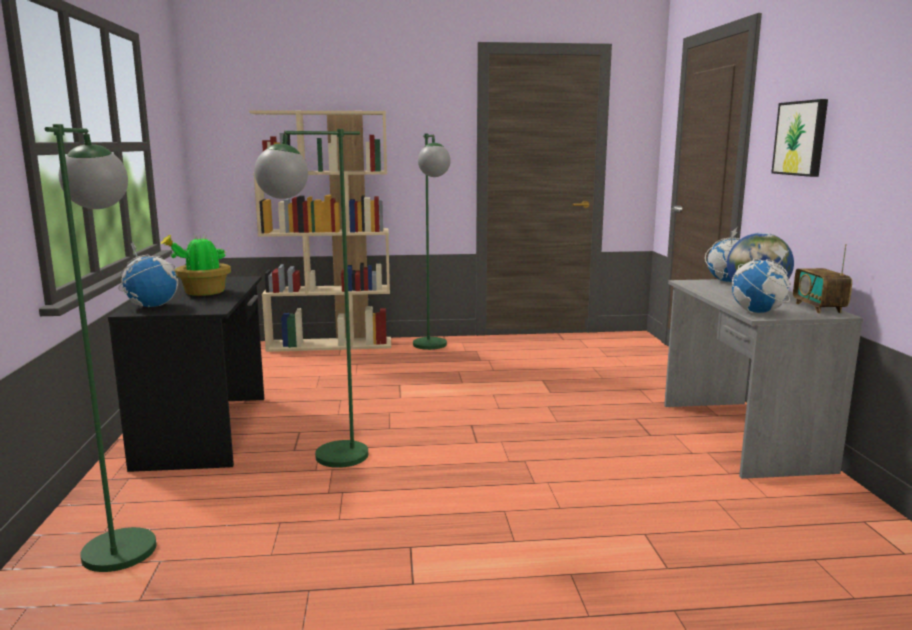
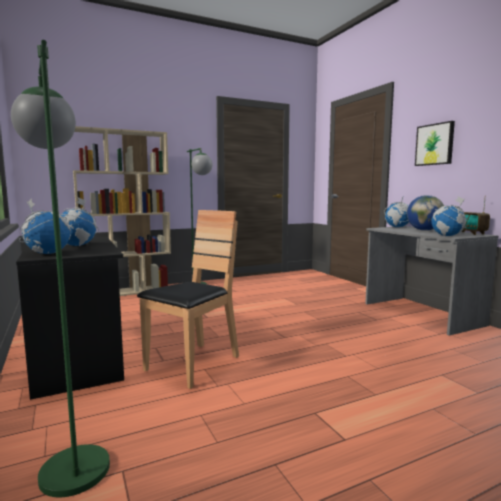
camera: 20 degrees left, 5 degrees down
(202, 293) = (78, 245): potted plant -> globe
(324, 461) = (193, 364): green floor lamp -> brown chair

